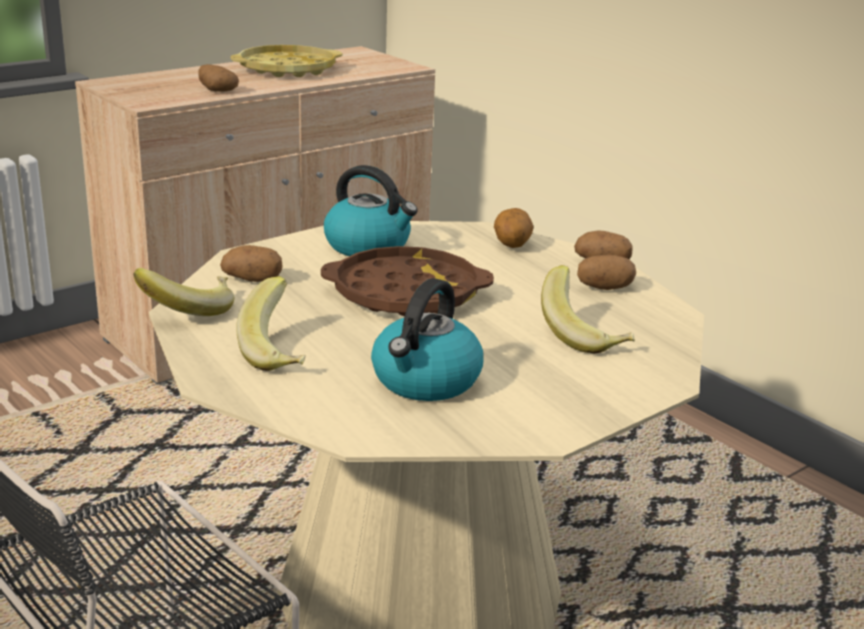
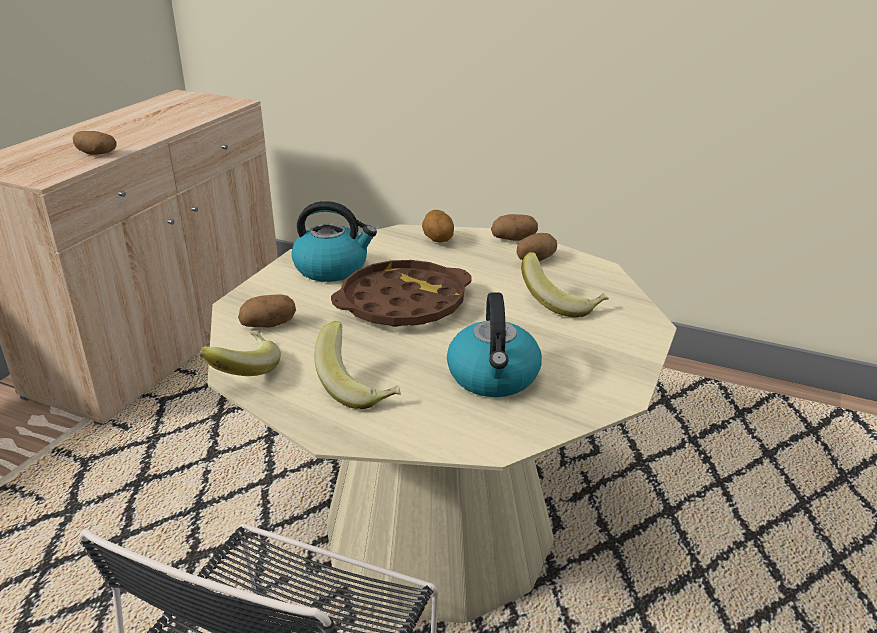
camera: 25 degrees left, 5 degrees up
(287, 69) = (137, 122): yellow tray -> none

